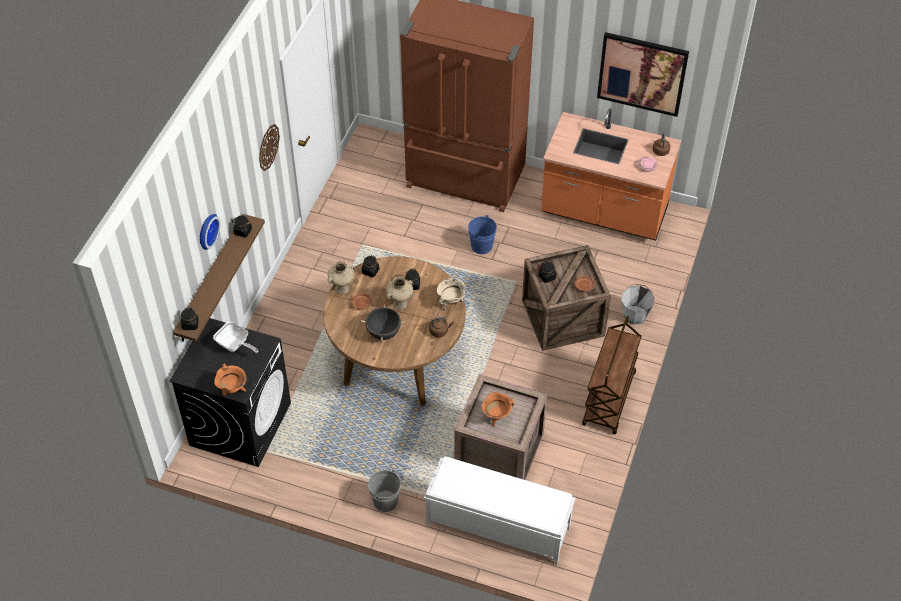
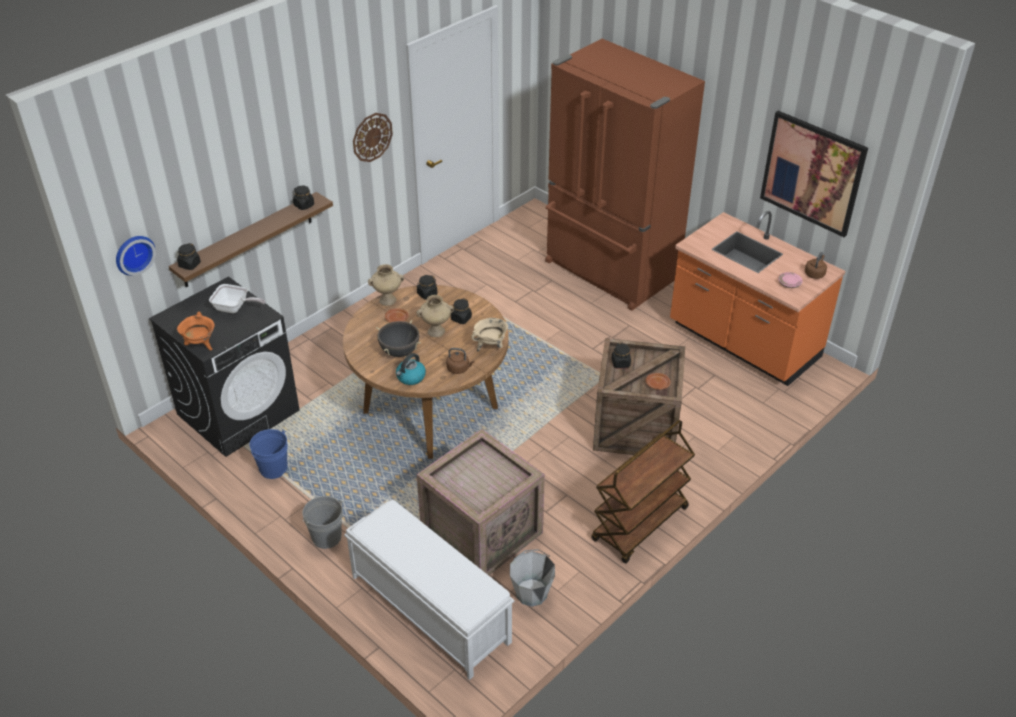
camera: 25 degrees right, 10 degrees down
(206, 230) = (246, 176): wall clock -> wall clock (133, 254)
(235, 345) = (234, 308): frying pan -> frying pan turned 45 degrees counterclockwise
(407, 352) = (410, 377): none -> kettle
(481, 246) = (589, 334): blue bucket -> blue bucket (273, 468)
(496, 416) = (473, 478): orange cooking pot -> none
(635, 315) = (721, 450): grey bucket -> grey bucket (532, 593)

